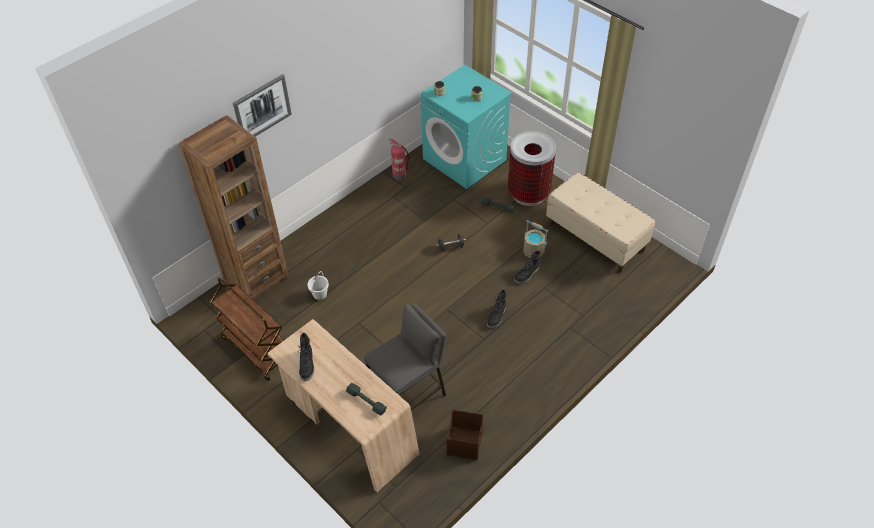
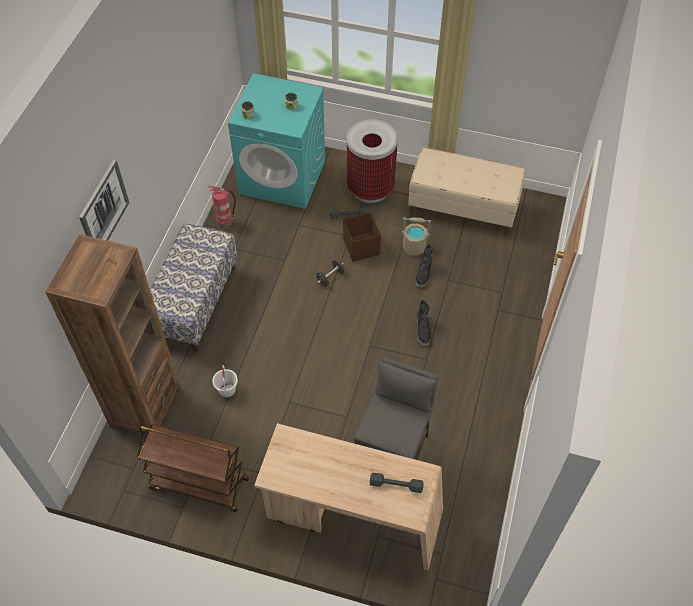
camera: 30 degrees left, 5 degrees up
(307, 365) = (308, 477): black boot -> none
(339, 223) = (194, 302): none -> bench
(465, 442) = (477, 474): brown storage box -> brown storage box (361, 246)

